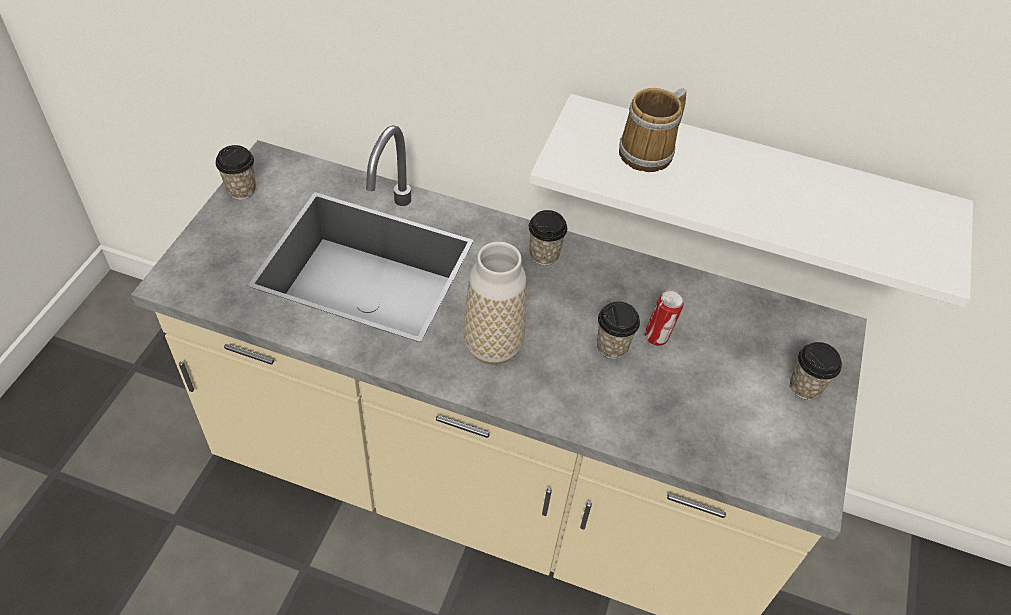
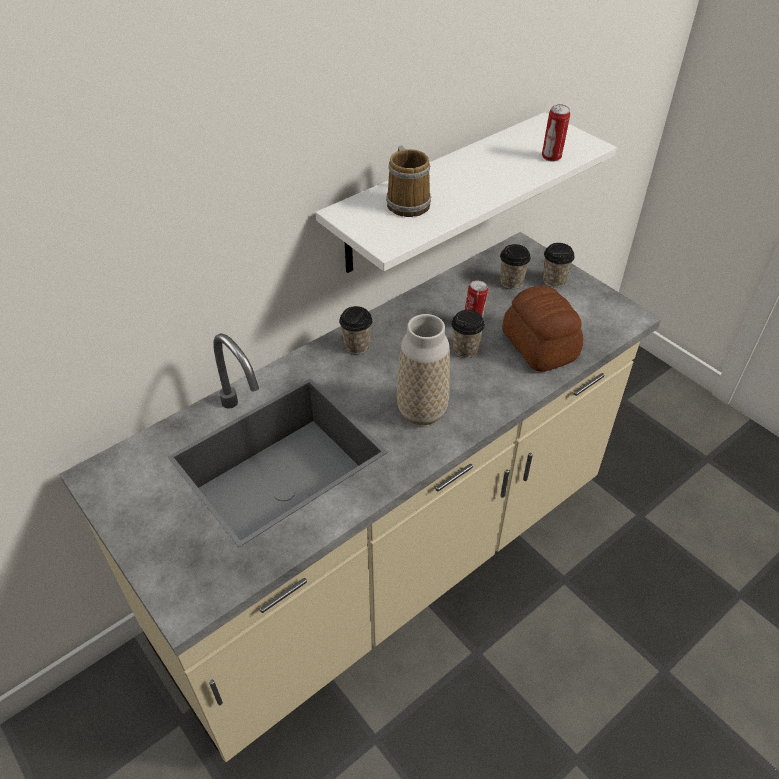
camera: 55 degrees left, 5 degrees down
(241, 190) = (115, 509): cup -> cup (511, 282)
(673, 414) = (539, 346): none -> bread
(869, 240) = (551, 157): none -> can

